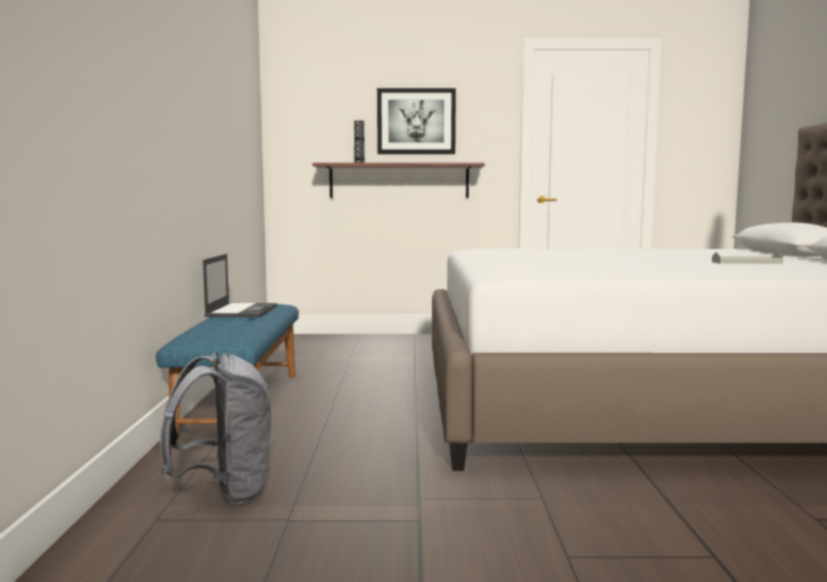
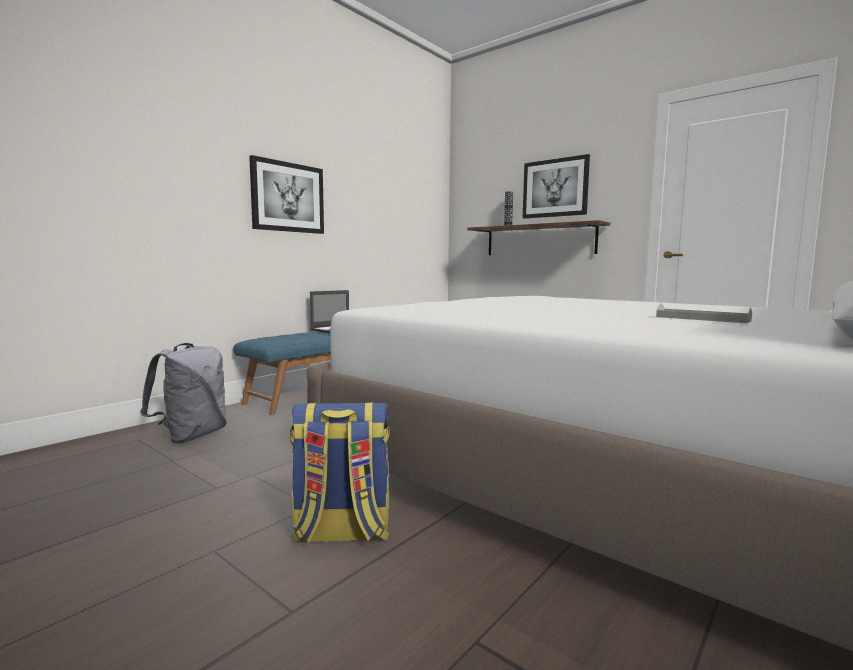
camera: 40 degrees right, 0 degrees up
(178, 120) = (288, 197): none -> picture
(612, 504) = (341, 533): none -> backpack

